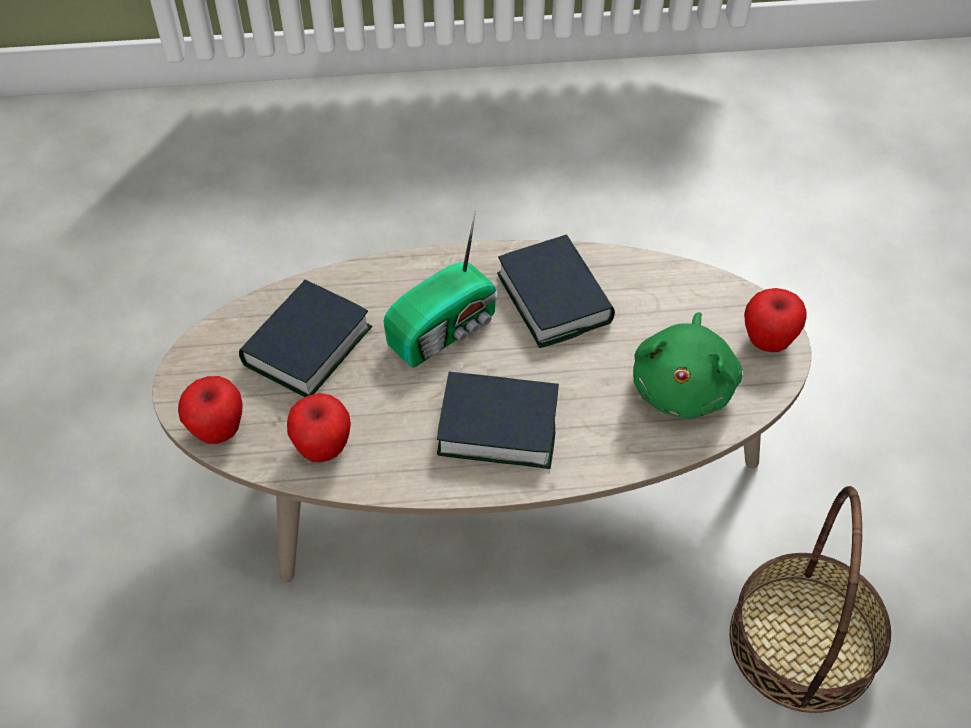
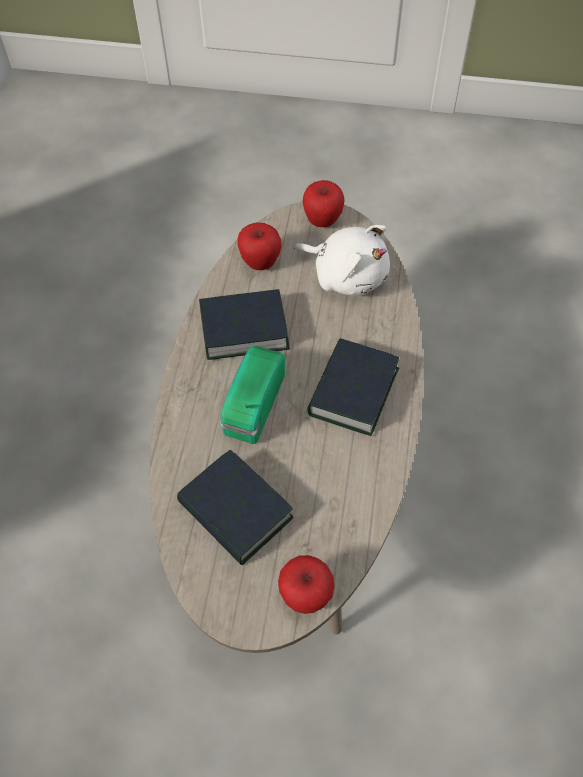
camera: 75 degrees left, 5 degrees up
(323, 448) = (344, 515): apple -> apple (260, 262)
(446, 330) = (251, 406): radio -> radio turned 135 degrees counterclockwise
(683, 386) = (346, 275): green plush toy -> white plush toy
(803, 642) = (452, 321): basket -> none

